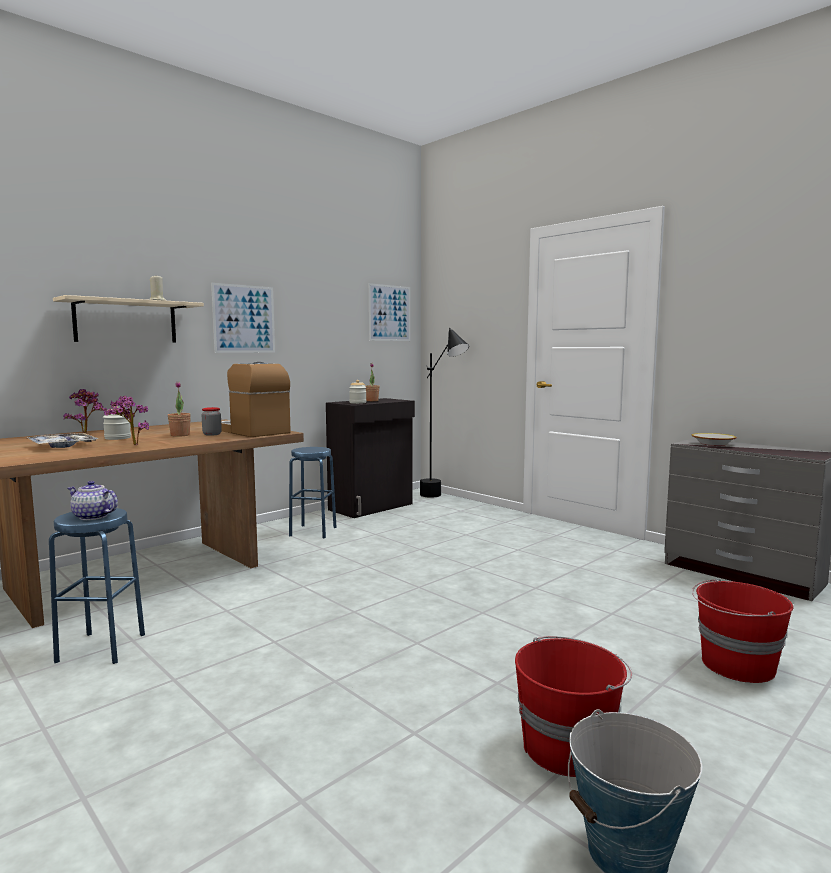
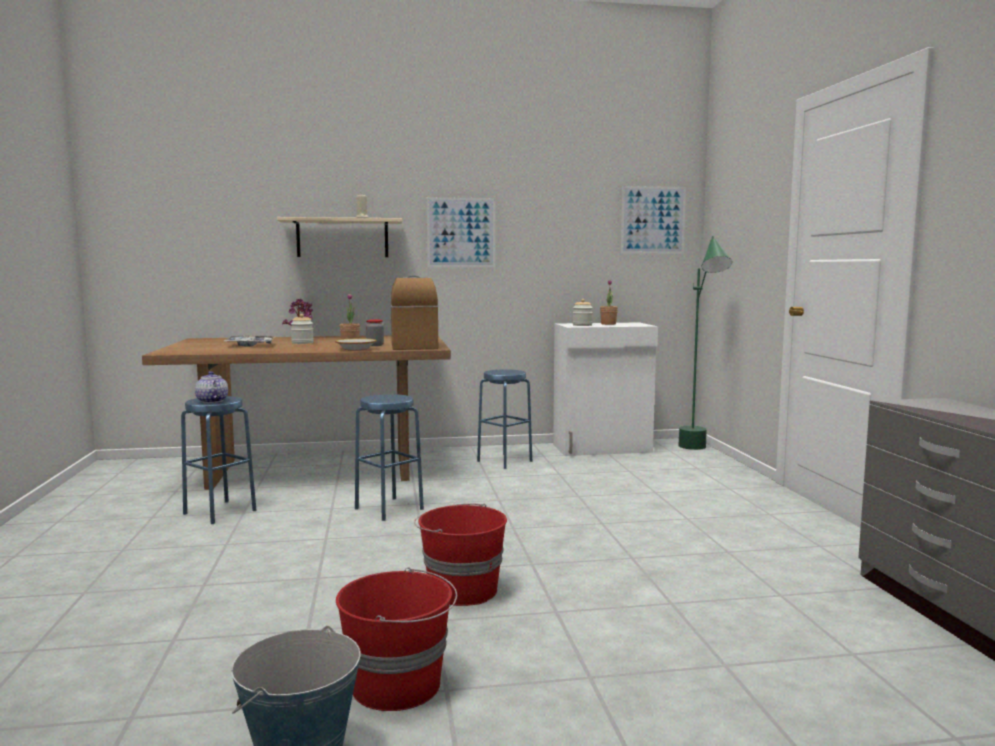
camera: 35 degrees right, 0 degrees up
(131, 445) = (291, 348): potted plant -> none
(285, 597) = (389, 509): none -> blue stool
(372, 507) = (603, 448): black cabinet -> white cabinet
(442, 498) = (699, 452): black floor lamp -> green floor lamp
(712, 444) = (934, 407): bowl -> bowl (356, 349)
(736, 665) = (720, 694): red bucket -> red bucket (461, 590)

